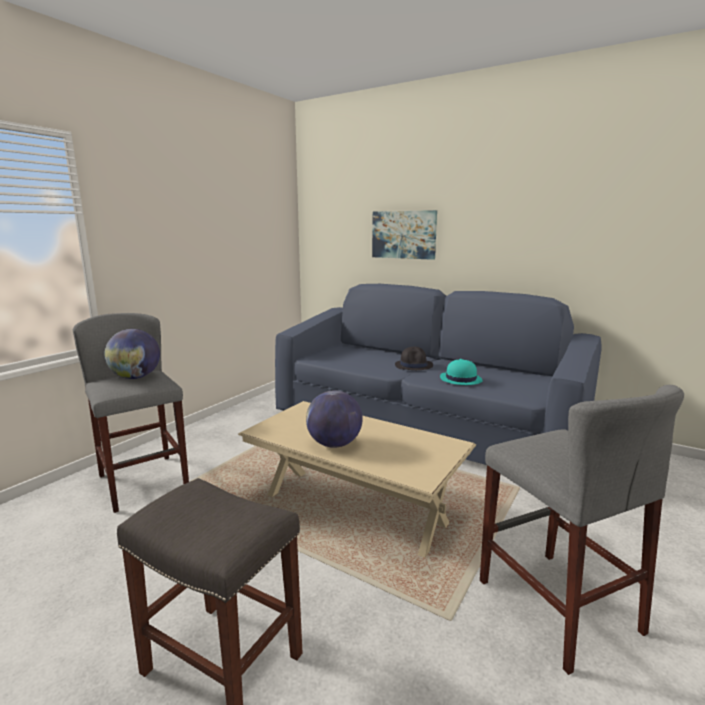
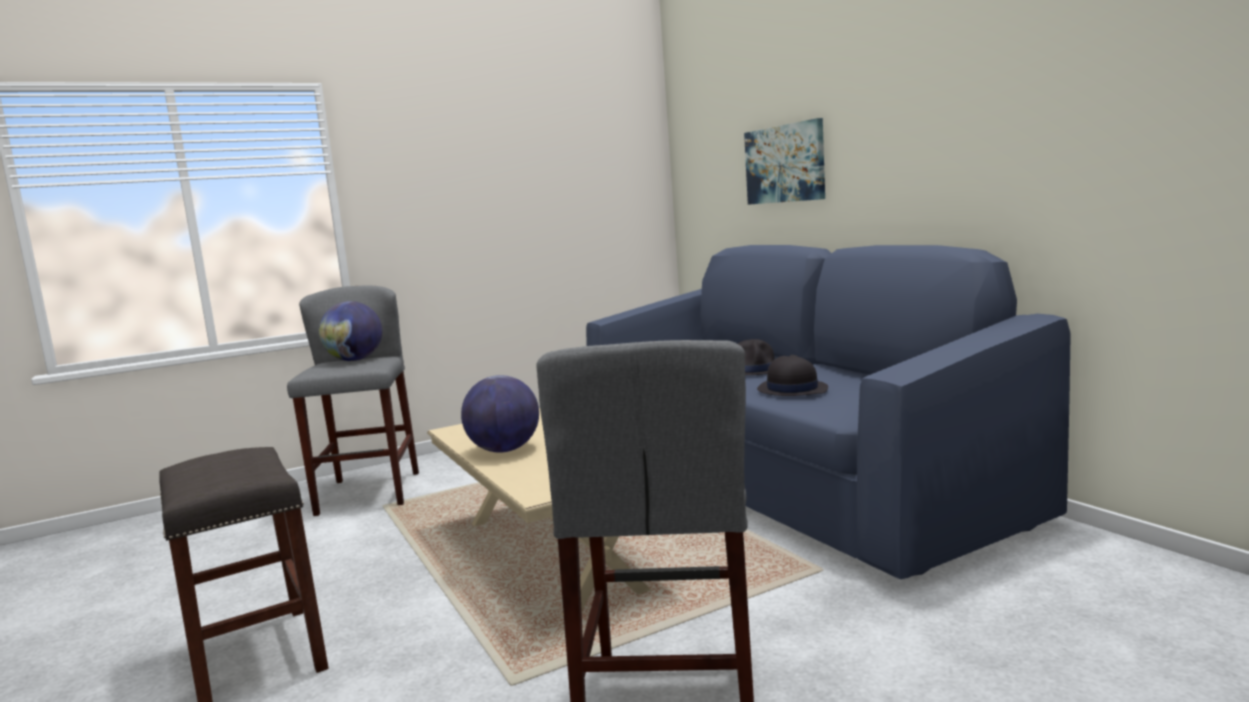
camera: 30 degrees right, 5 degrees down
(460, 379) = (791, 389): turquoise hat -> black hat

